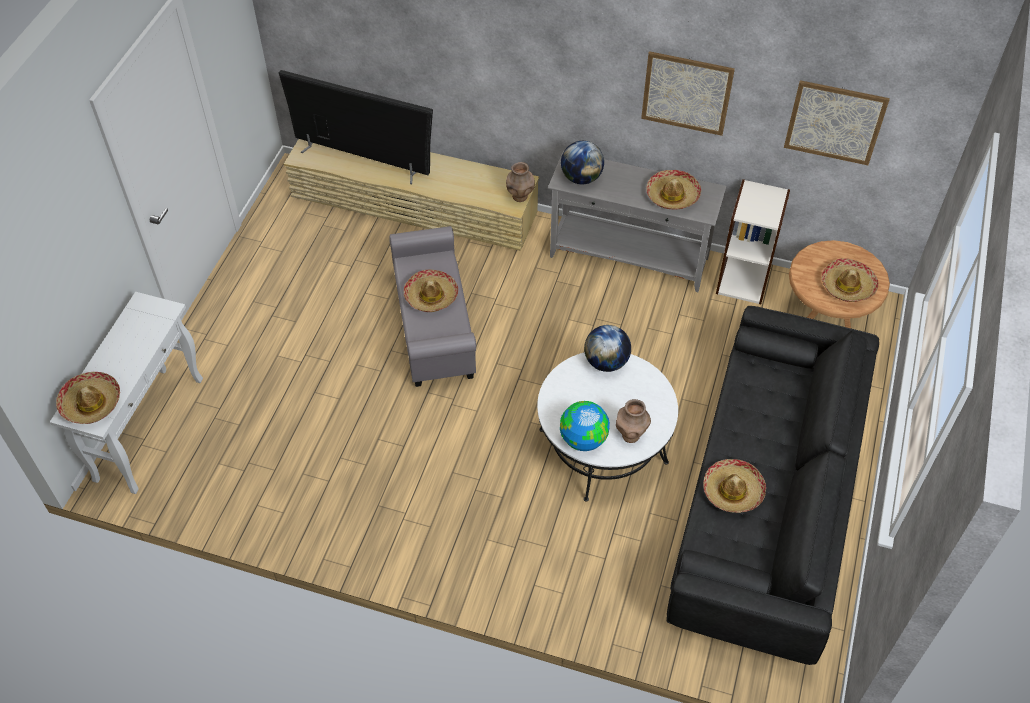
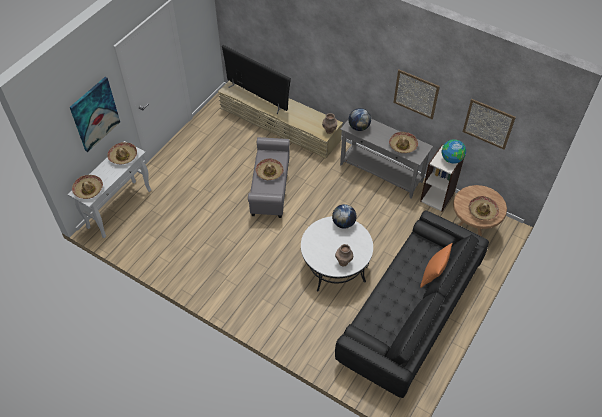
camera: 15 degrees right, 0 degrees up
(75, 247) = (95, 114): none -> picture
(583, 439) = (318, 259): globe -> globe (451, 159)
(733, 491) = (386, 301): hat -> hat (123, 156)
(799, 422) = (433, 275): none -> orange pillow

